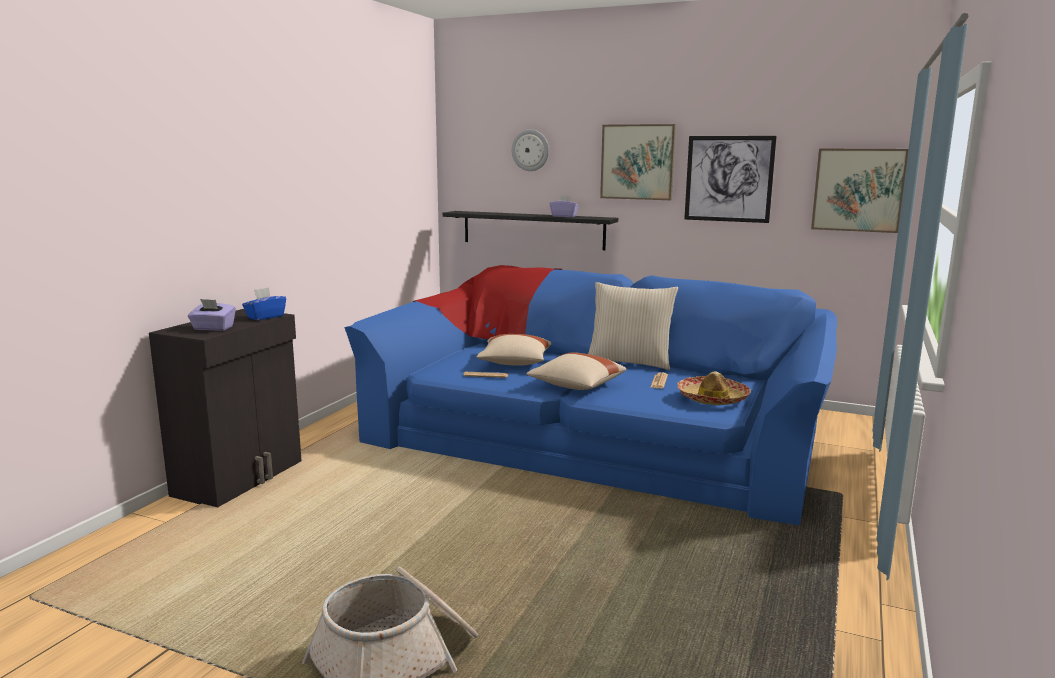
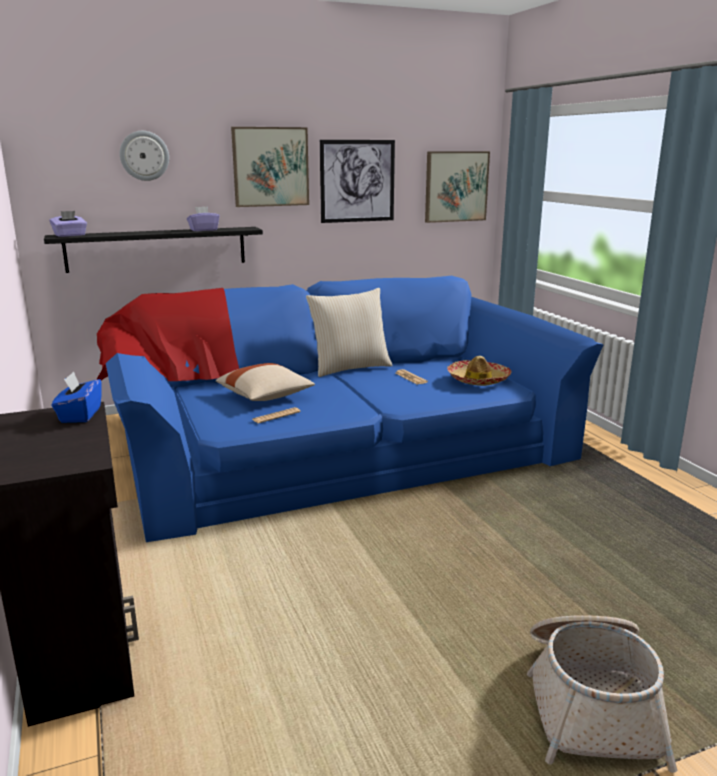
camera: 45 degrees left, 5 degrees up
(213, 328) = (65, 450): purple tissue box -> purple tissue box (70, 235)
(576, 386) = (371, 401): beige pillow -> none

